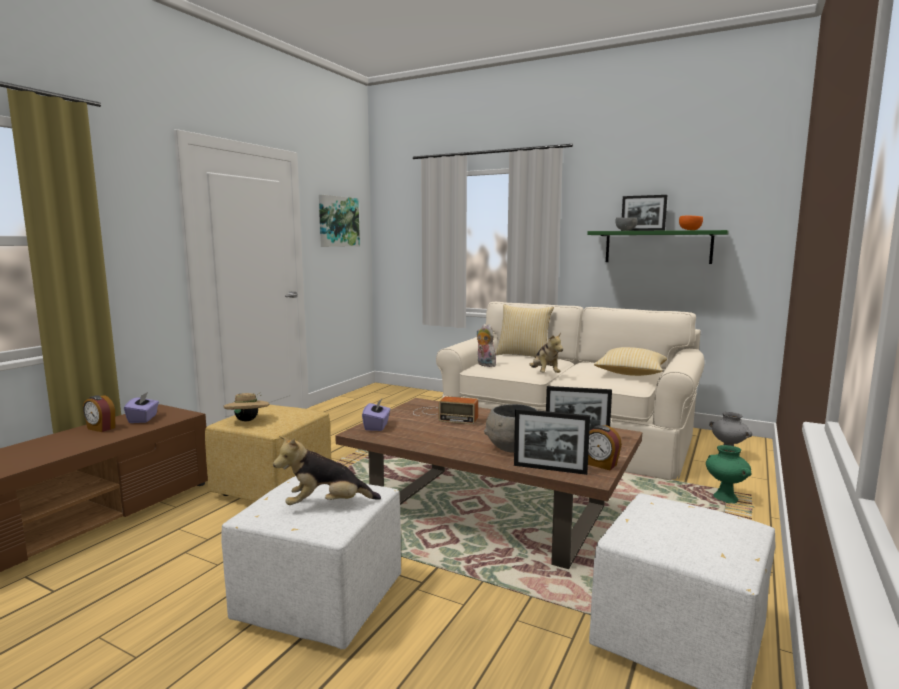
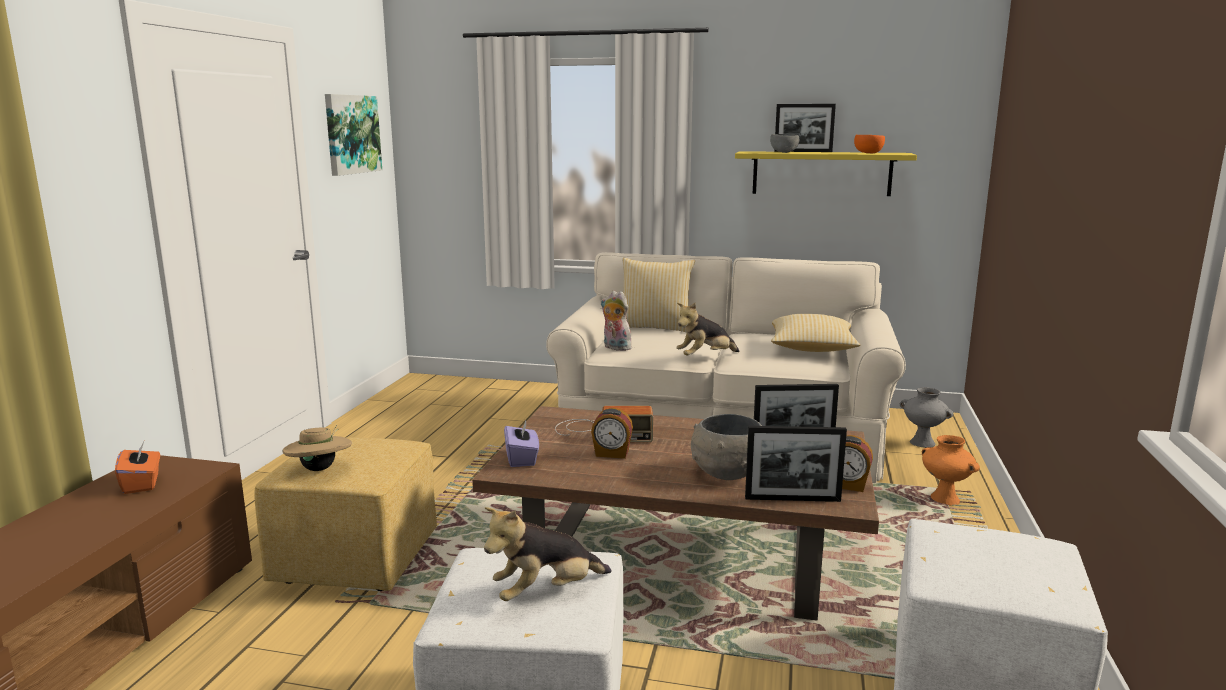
camera: 15 degrees left, 5 degrees up
(100, 428) = (81, 509): alarm clock -> alarm clock (612, 454)
(143, 419) = (142, 484): purple tissue box -> orange tissue box
(544, 374) = (705, 357): plush toy -> plush toy turned 90 degrees clockwise
(657, 247) = (821, 173): green shelf -> yellow shelf
(724, 498) = (943, 499): green vase -> orange vase

